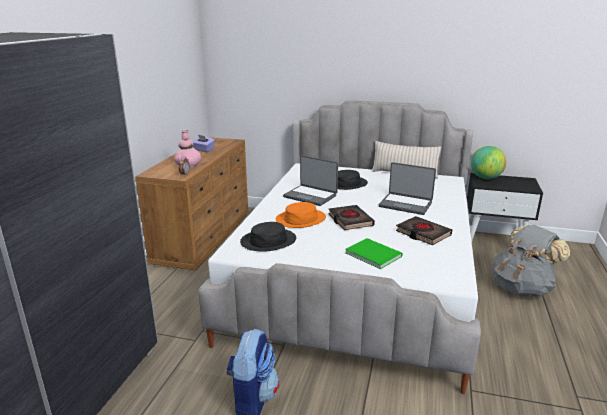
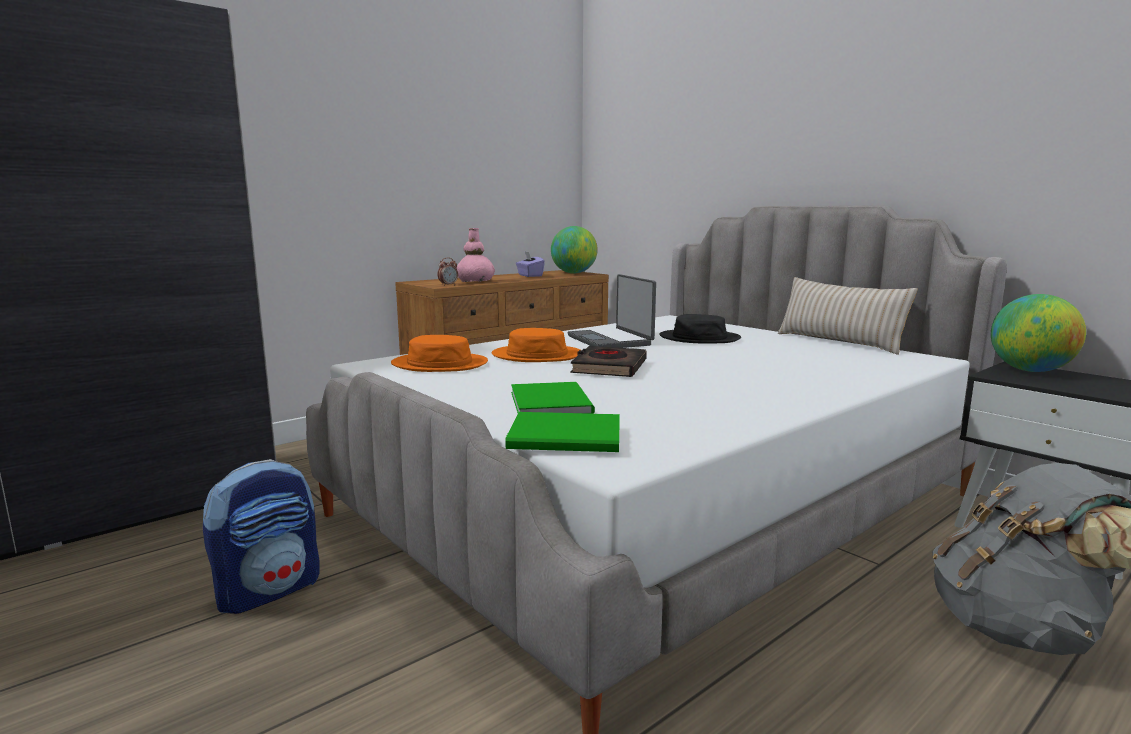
camera: 35 degrees right, 10 degrees down
(222, 141) = (574, 273): none -> globe
(268, 241) = (440, 364): black hat -> orange hat
(406, 204) = (754, 369): laptop -> none
(422, 274) = (568, 437): none -> green book
(423, 233) = (702, 400): black book -> none

